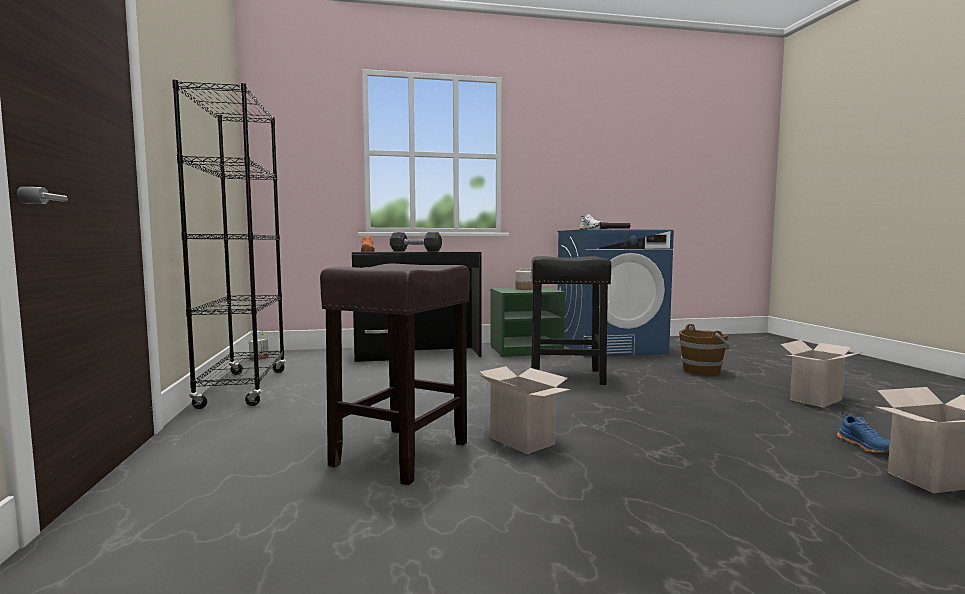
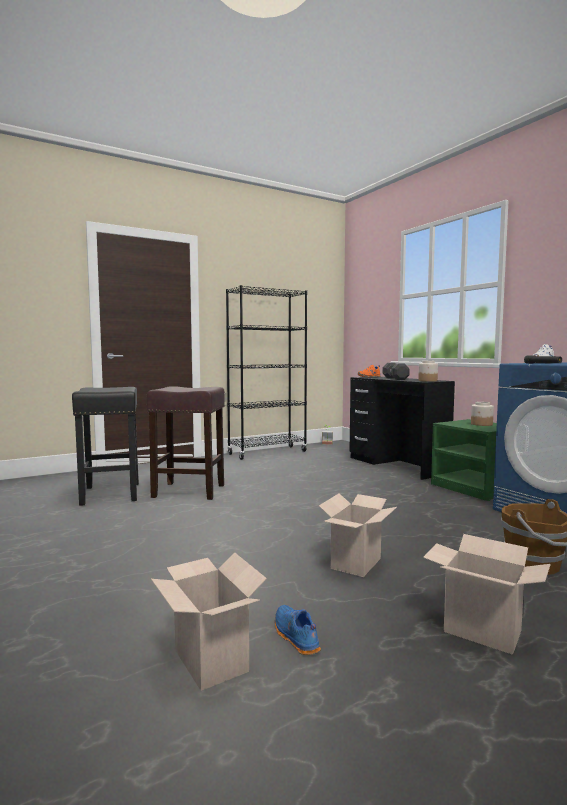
camera: 70 degrees right, 0 degrees up
(464, 251) = (428, 381): none -> jar
(524, 441) = (222, 510): cardboard box -> cardboard box (357, 564)
(568, 376) = (400, 509): black stool -> black stool (111, 494)
(866, 446) = (295, 637): blue shoe -> blue shoe turned 90 degrees clockwise

